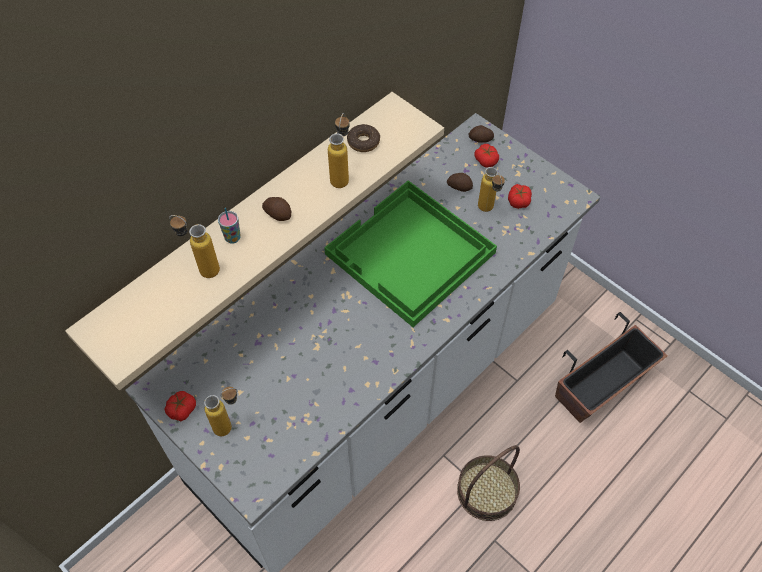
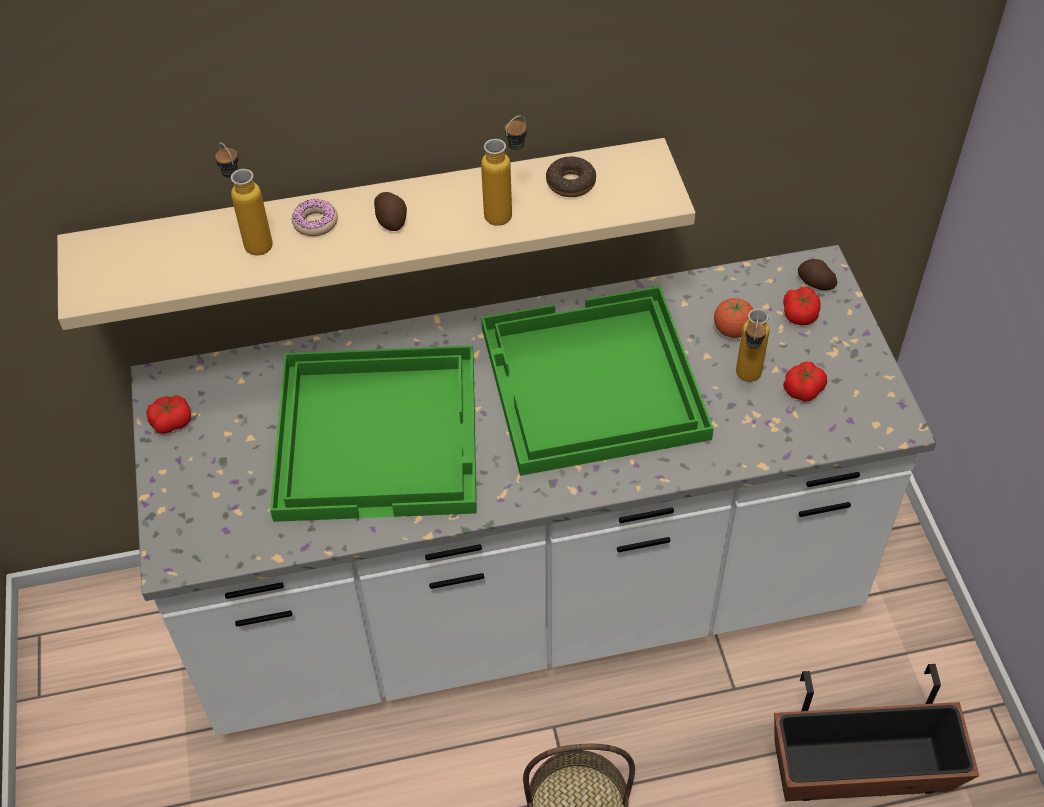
camera: 35 degrees right, 5 degrees down
(230, 425) = (208, 469): bottle -> none
(232, 238) = (315, 222): cup -> donut
(316, 347) = (380, 434): none -> green tray
(459, 186) = (732, 330): potato -> tomato

